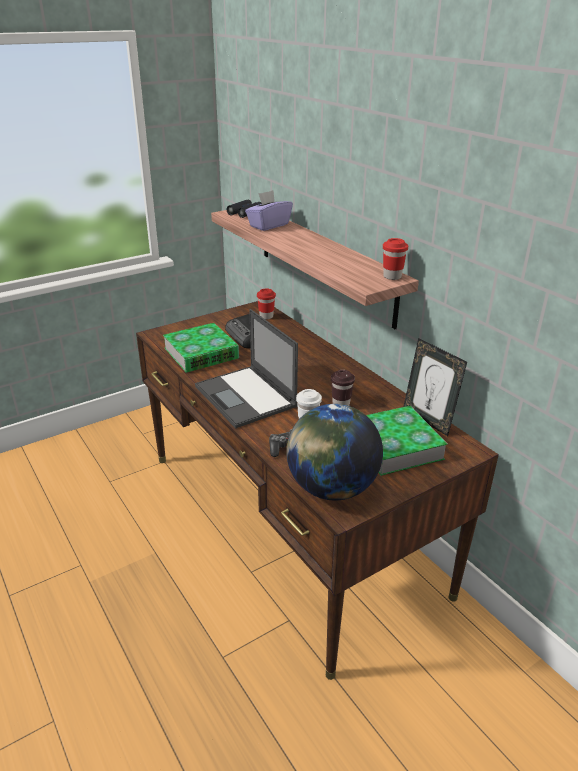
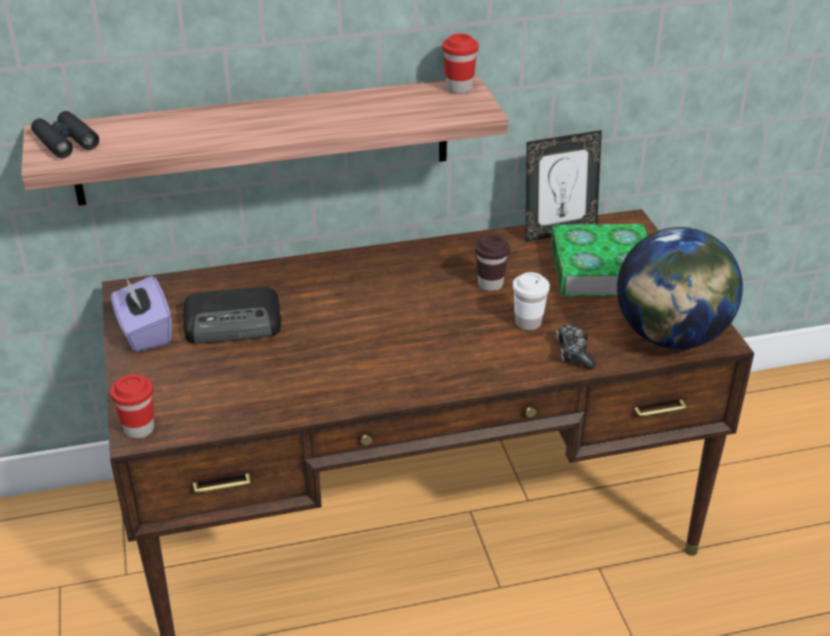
camera: 70 degrees left, 5 degrees up
(201, 353) = (258, 386): book -> none
(246, 397) = (428, 363): laptop -> none
(266, 316) = (175, 292): red cup -> red cup (139, 429)
(268, 225) = (161, 133): purple tissue box -> purple tissue box (144, 332)

